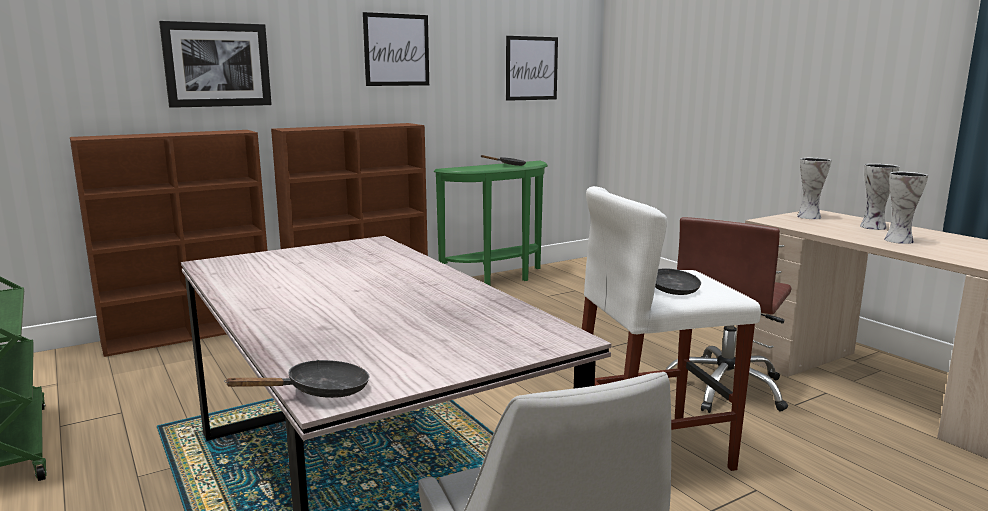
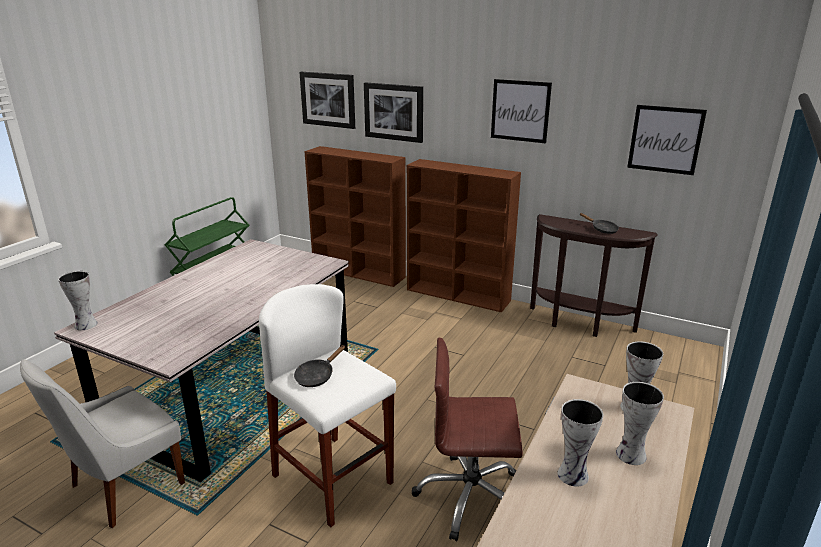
camera: 60 degrees right, 10 degrees up
(79, 53) = (328, 99): none -> picture
(320, 391) = (84, 325): black frying pan -> vase
(499, 279) = (578, 324): green console table -> brown console table

